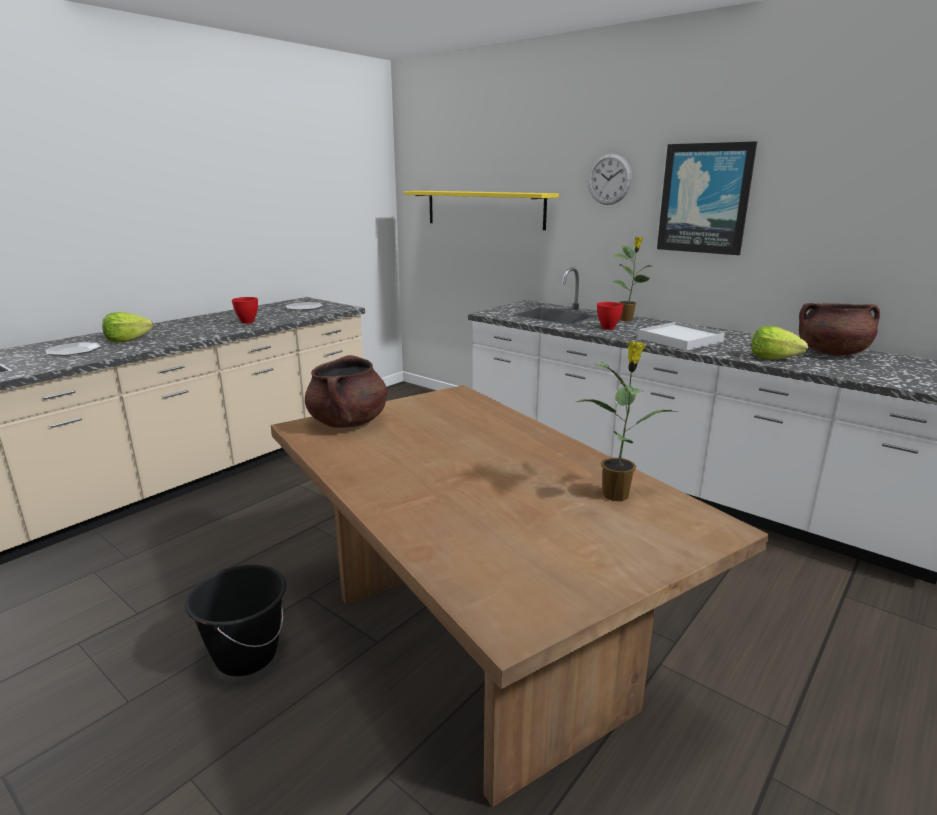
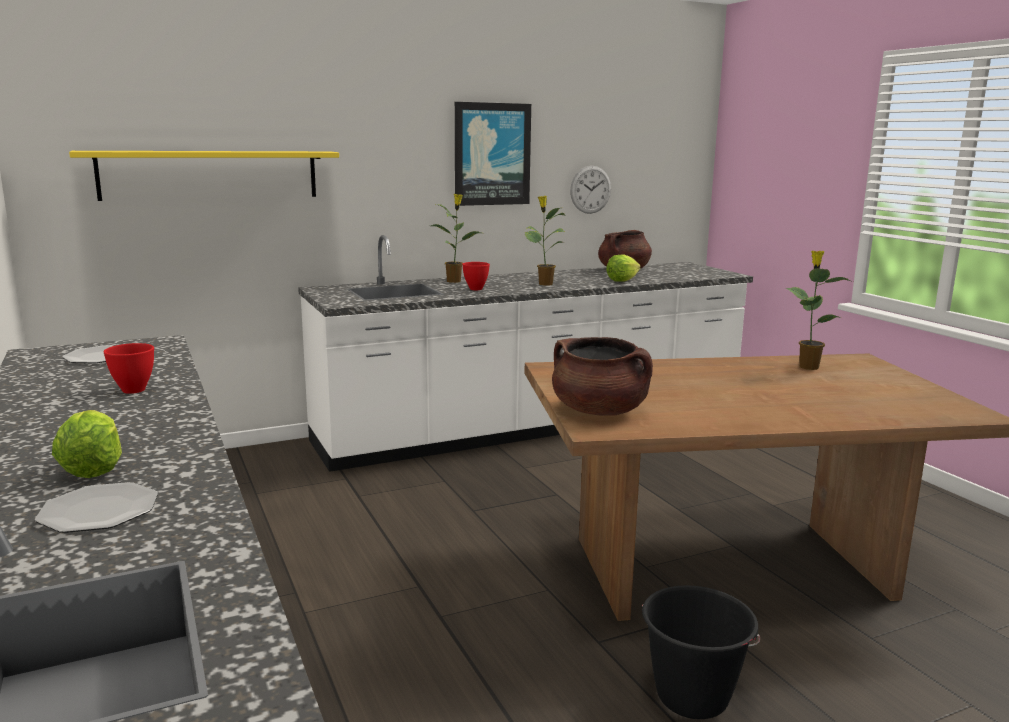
camera: 65 degrees left, 5 degrees down
(609, 179) = (393, 135): wall clock -> wall clock (590, 189)
(679, 340) = (544, 284): white tray -> potted plant

